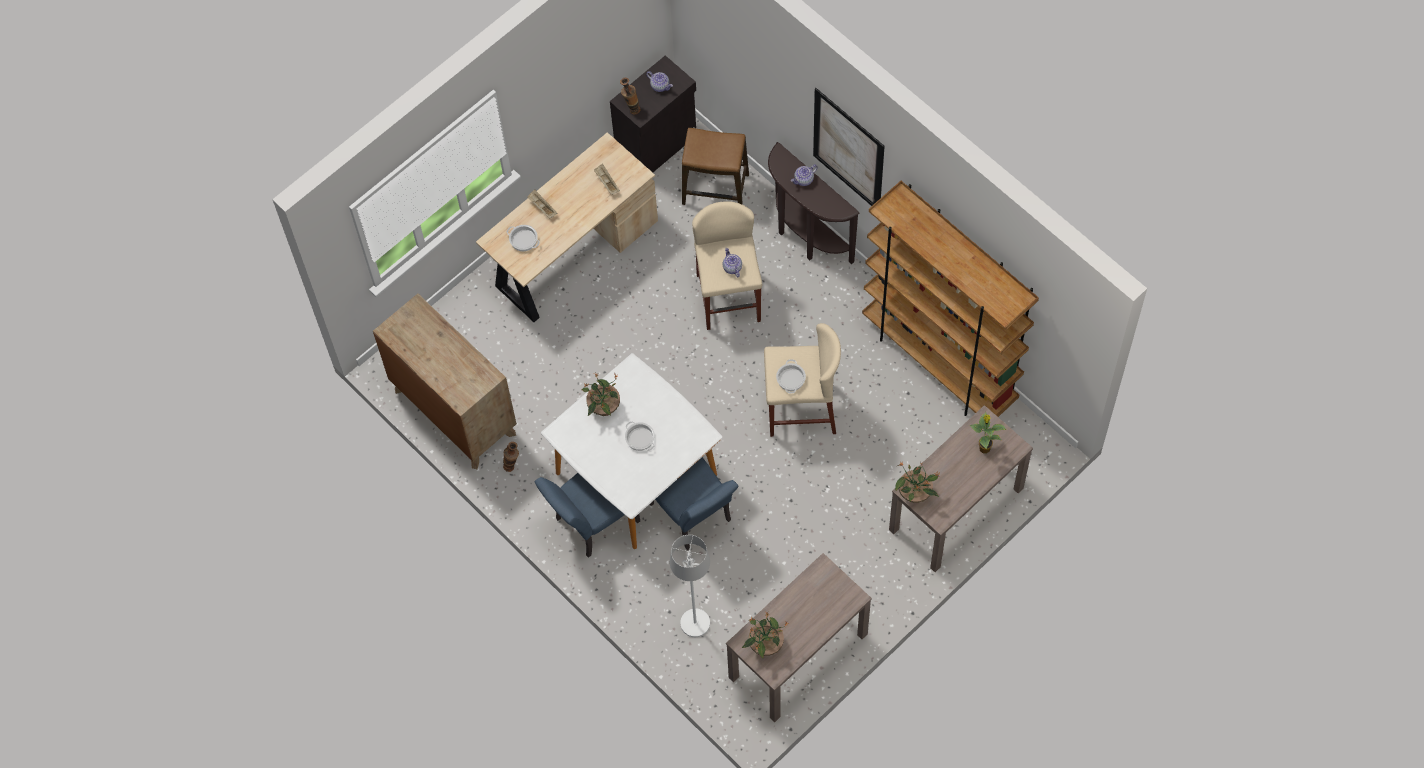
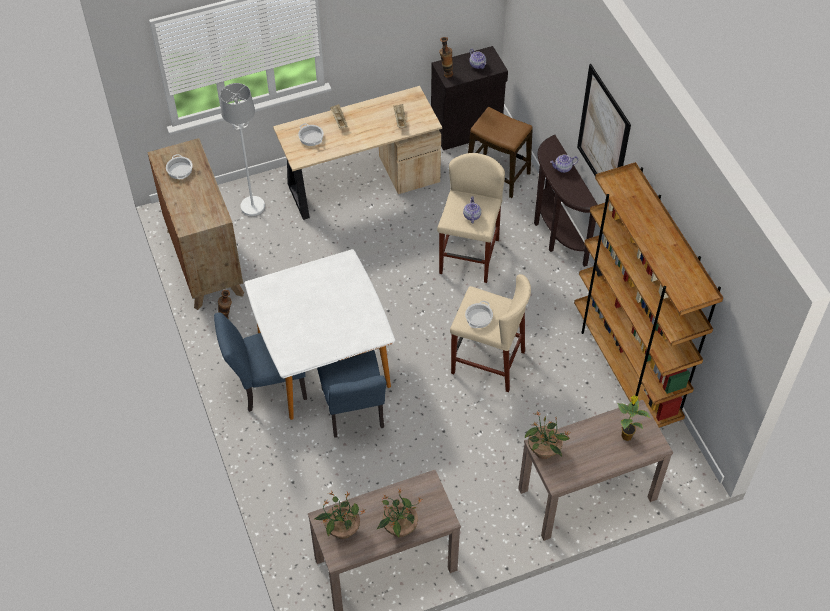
camera: 20 degrees right, 10 degrees down
(603, 407) = (306, 281): potted plant -> potted plant (399, 528)
(639, 438) = (323, 316): cooking pot -> cooking pot (179, 170)
(695, 623) = (310, 500): white floor lamp -> white floor lamp (253, 206)

